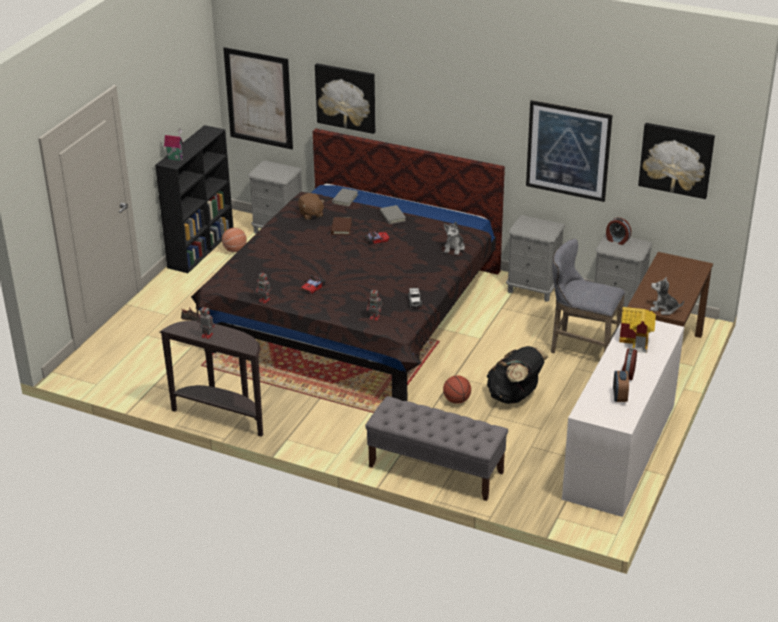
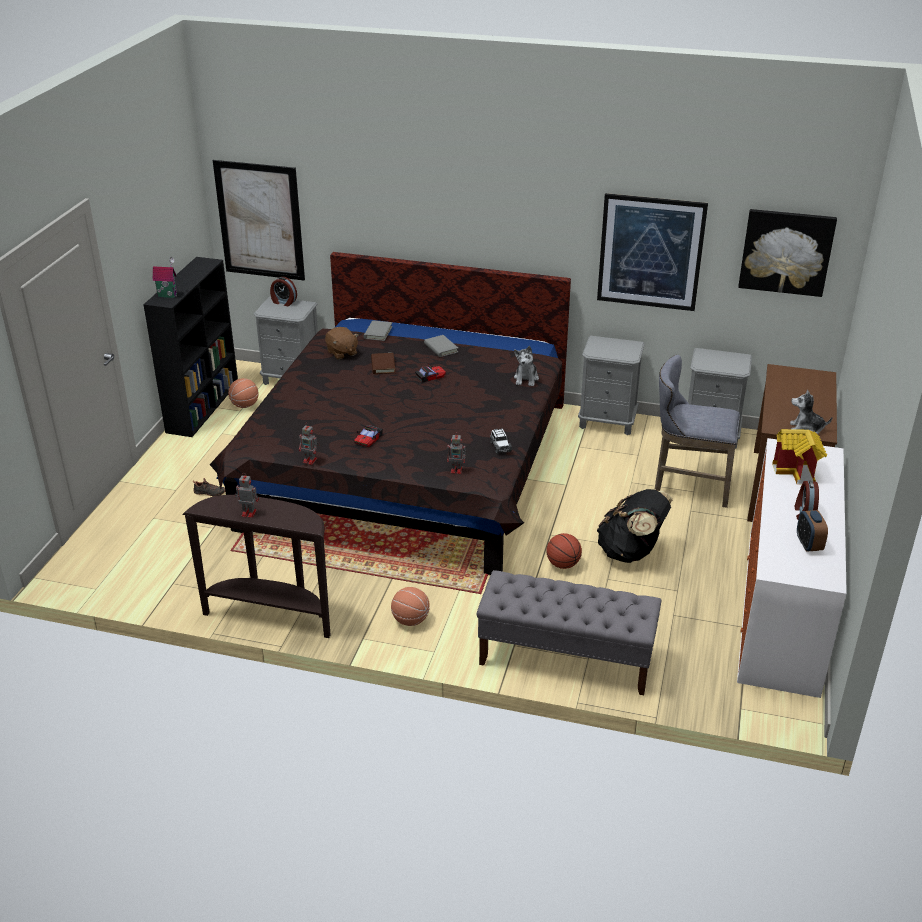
camera: 10 degrees left, 0 degrees up
(326, 430) = (411, 620): none -> basketball
(346, 97) = (370, 210): picture -> none
(617, 240) = (711, 355): alarm clock -> alarm clock (283, 302)

